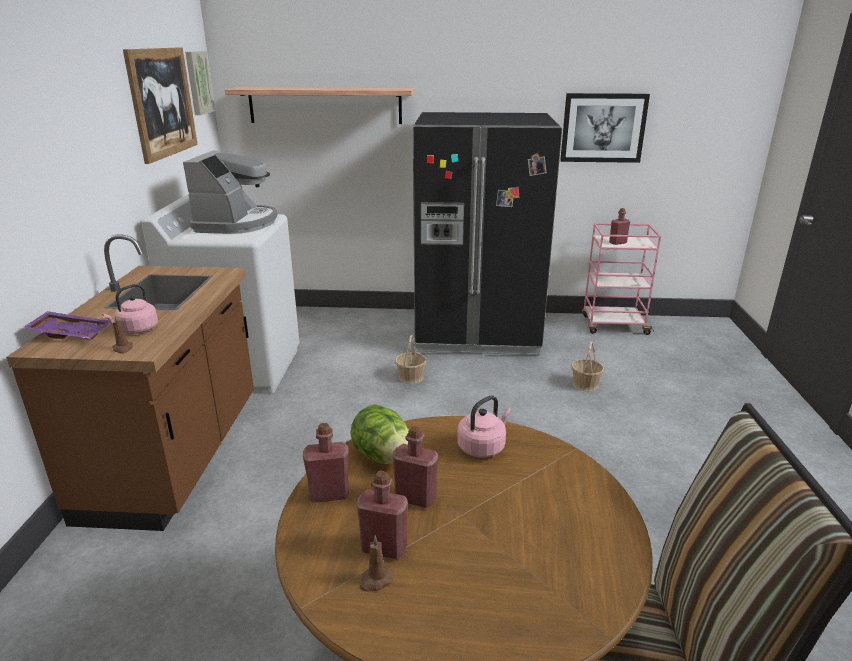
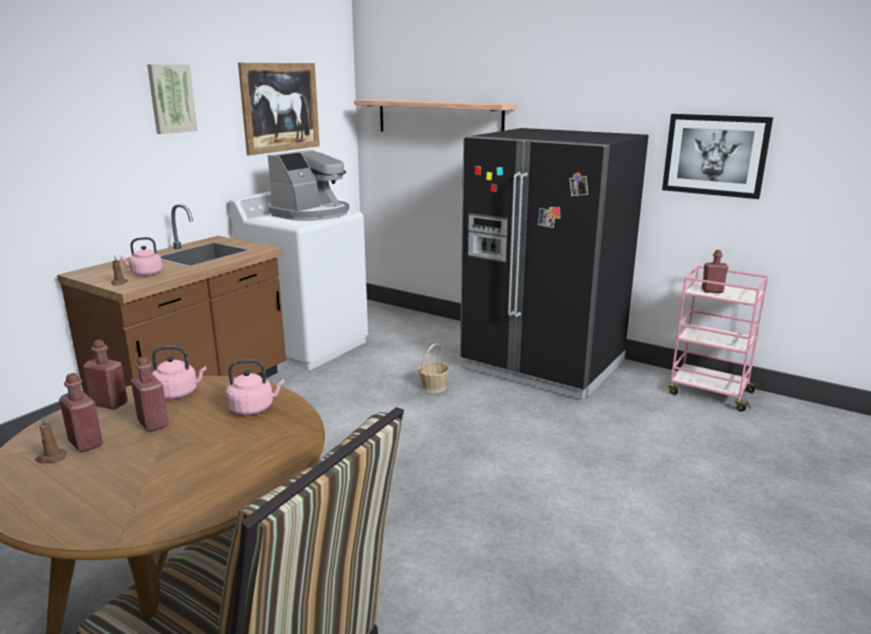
camera: 30 degrees right, 5 degrees down
(71, 333) = (109, 268): purple tray -> none
(198, 82) = (333, 93): picture -> picture (171, 98)
(383, 457) = (178, 393): lettuce -> pink kettle
(585, 384) = (600, 439): basket -> none

